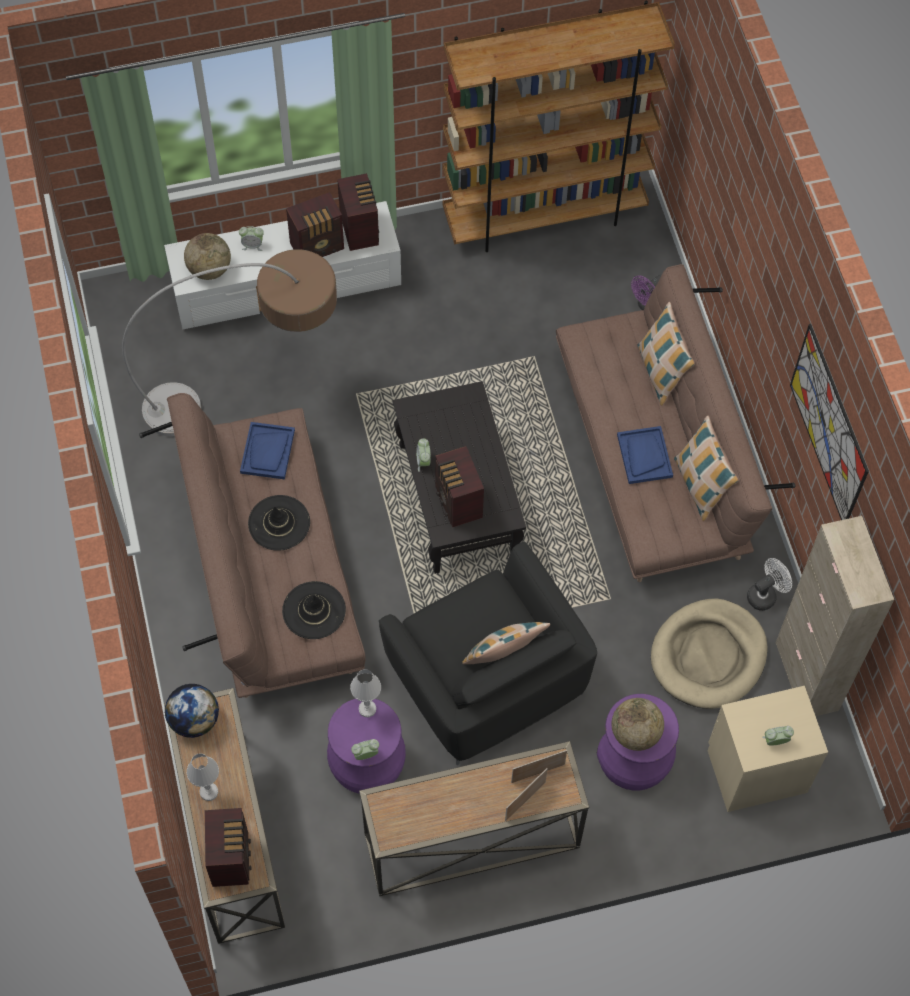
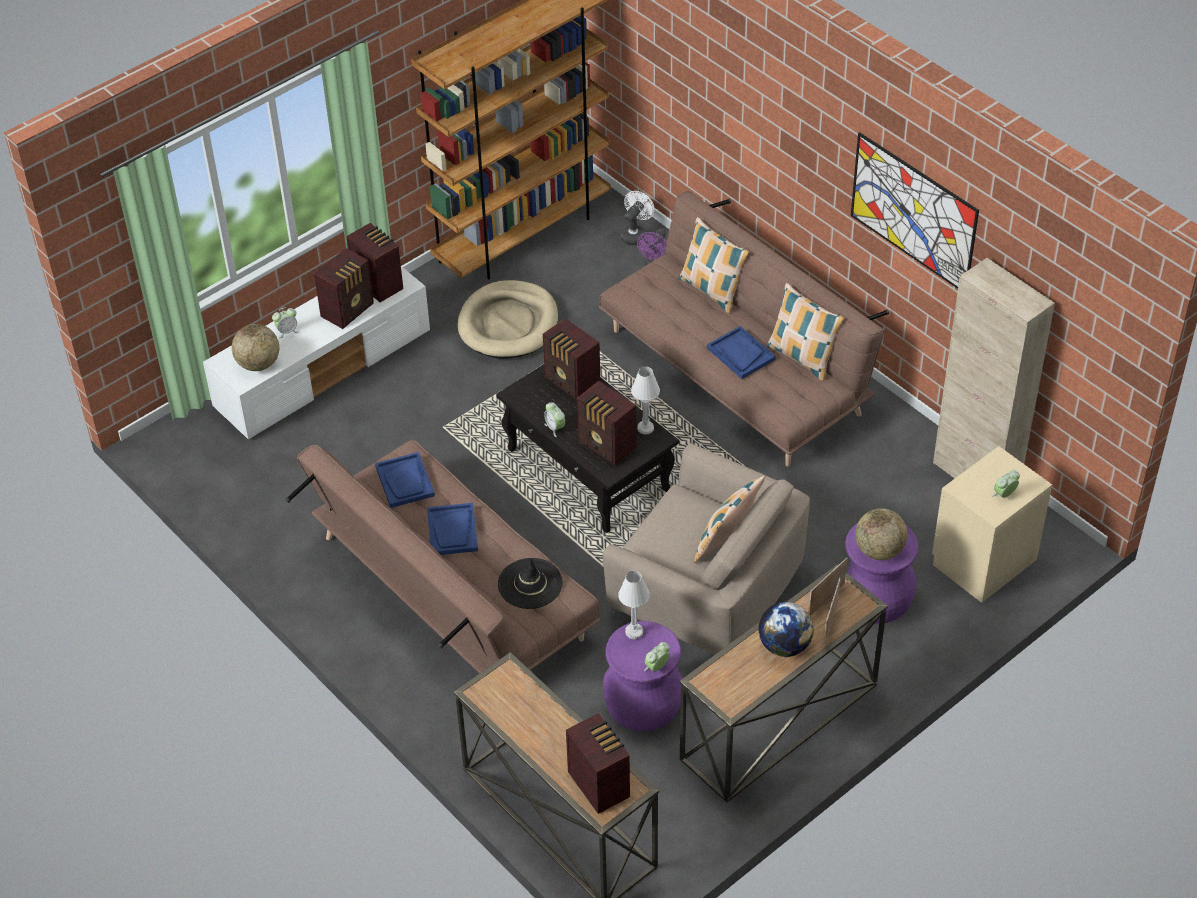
camera: 25 degrees left, 15 degrees down
(194, 720) = (491, 692): globe -> globe (784, 646)
(209, 792) = (543, 742): white table lamp -> white table lamp (645, 428)
(251, 394) = (345, 465): floor lamp -> none
(279, 523) = (452, 531): black hat -> blue tray
(467, 420) = (572, 383): none -> radio
(486, 677) = (706, 592): black armchair -> beige armchair
(708, 656) = (885, 496): beige dog bed -> beige dog bed (508, 324)
(765, 595) = (900, 432): white fan -> white fan (635, 234)

